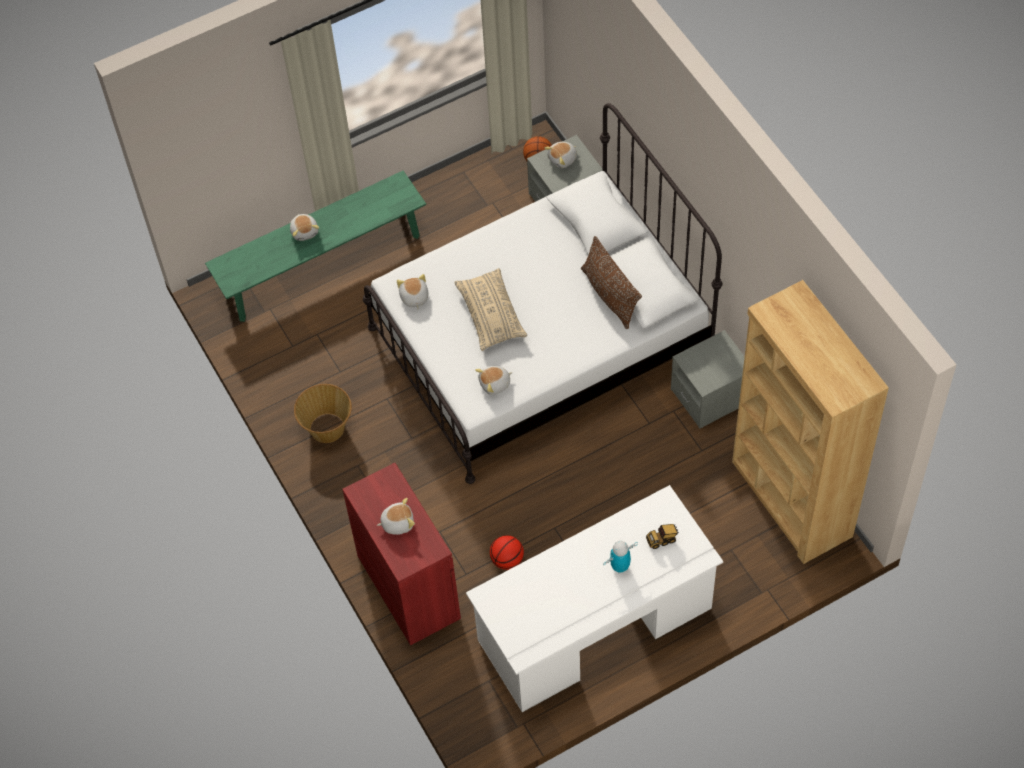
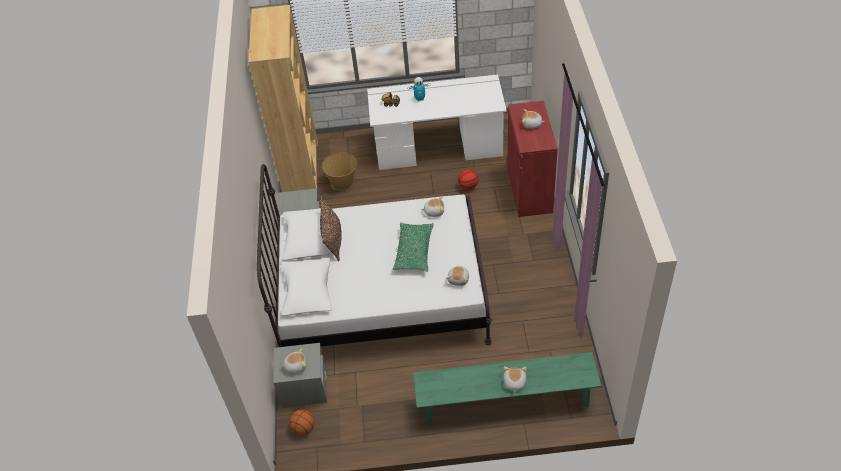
camera: 155 degrees left, 10 degrees down
(327, 429) = (545, 287): basket -> basket (342, 182)
(491, 315) = (414, 251): beige pillow -> green pillow

